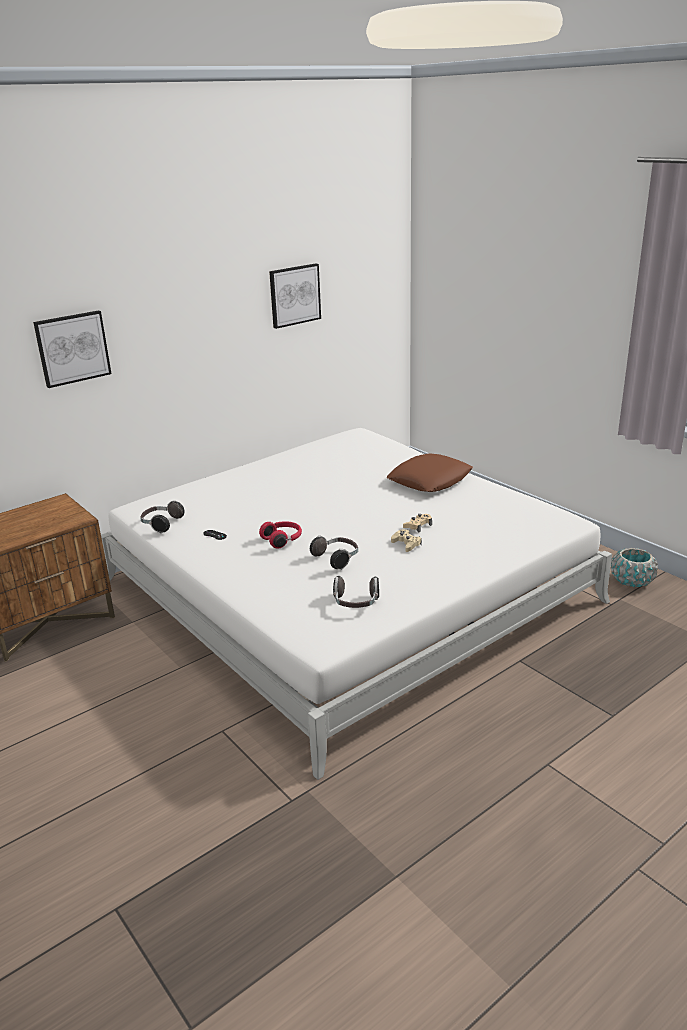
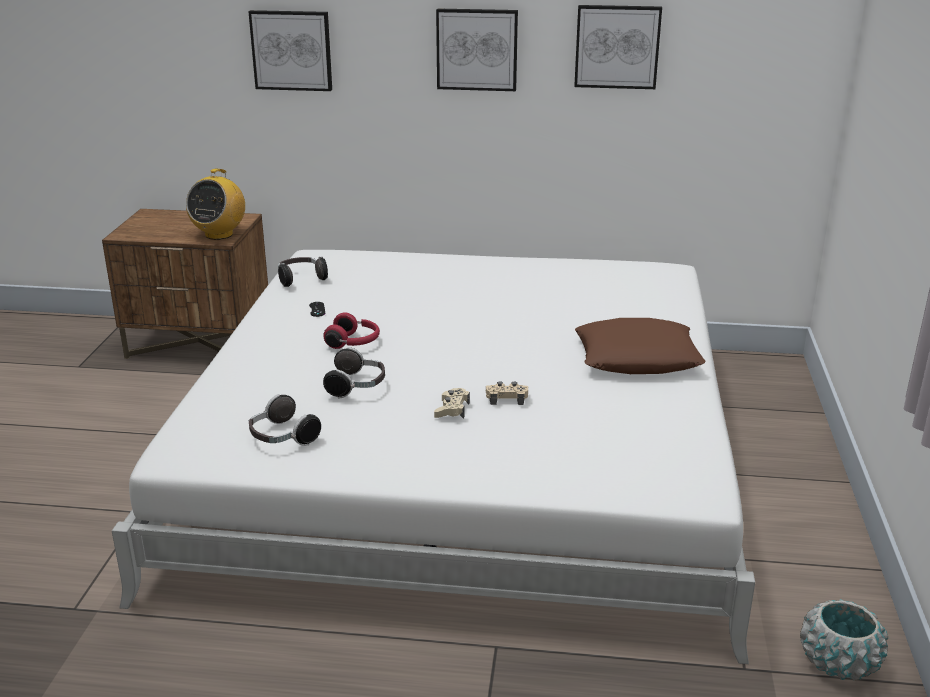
camera: 45 degrees right, 0 degrees up
(68, 517) = (219, 234): none -> radio
(210, 316) = (477, 49): none -> picture

